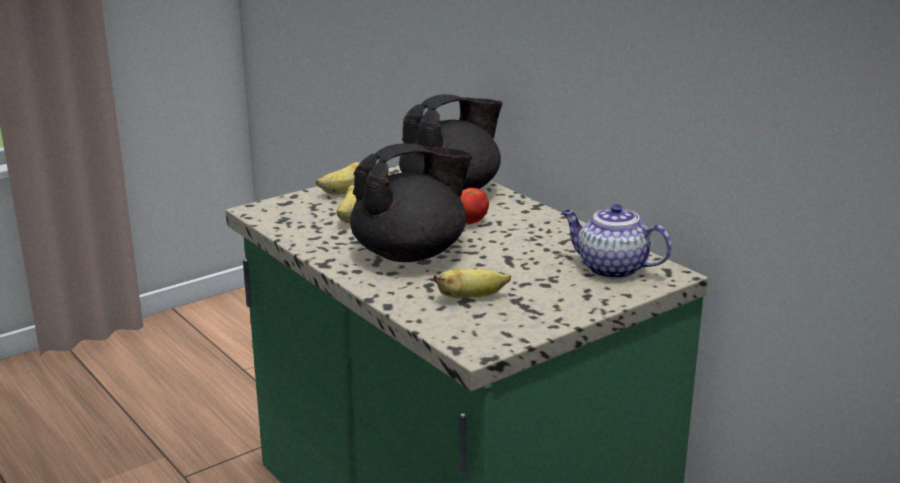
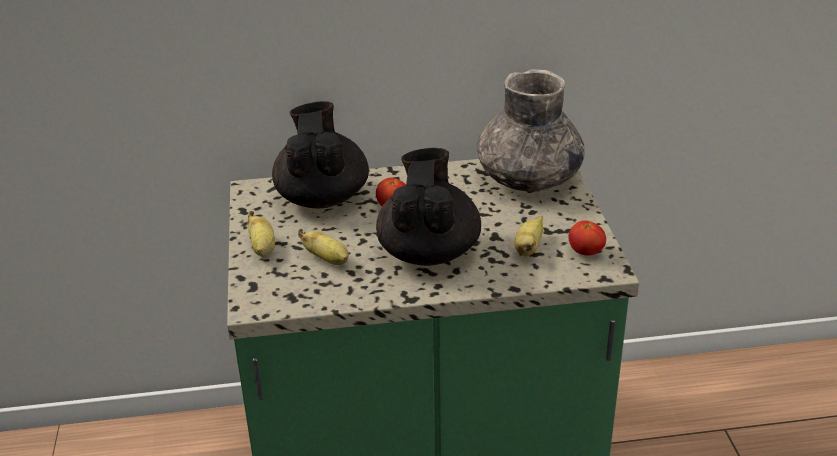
camera: 60 degrees left, 10 degrees up
(496, 328) = (585, 252): none -> tomato
(610, 269) = (528, 179): teapot -> grey vase

